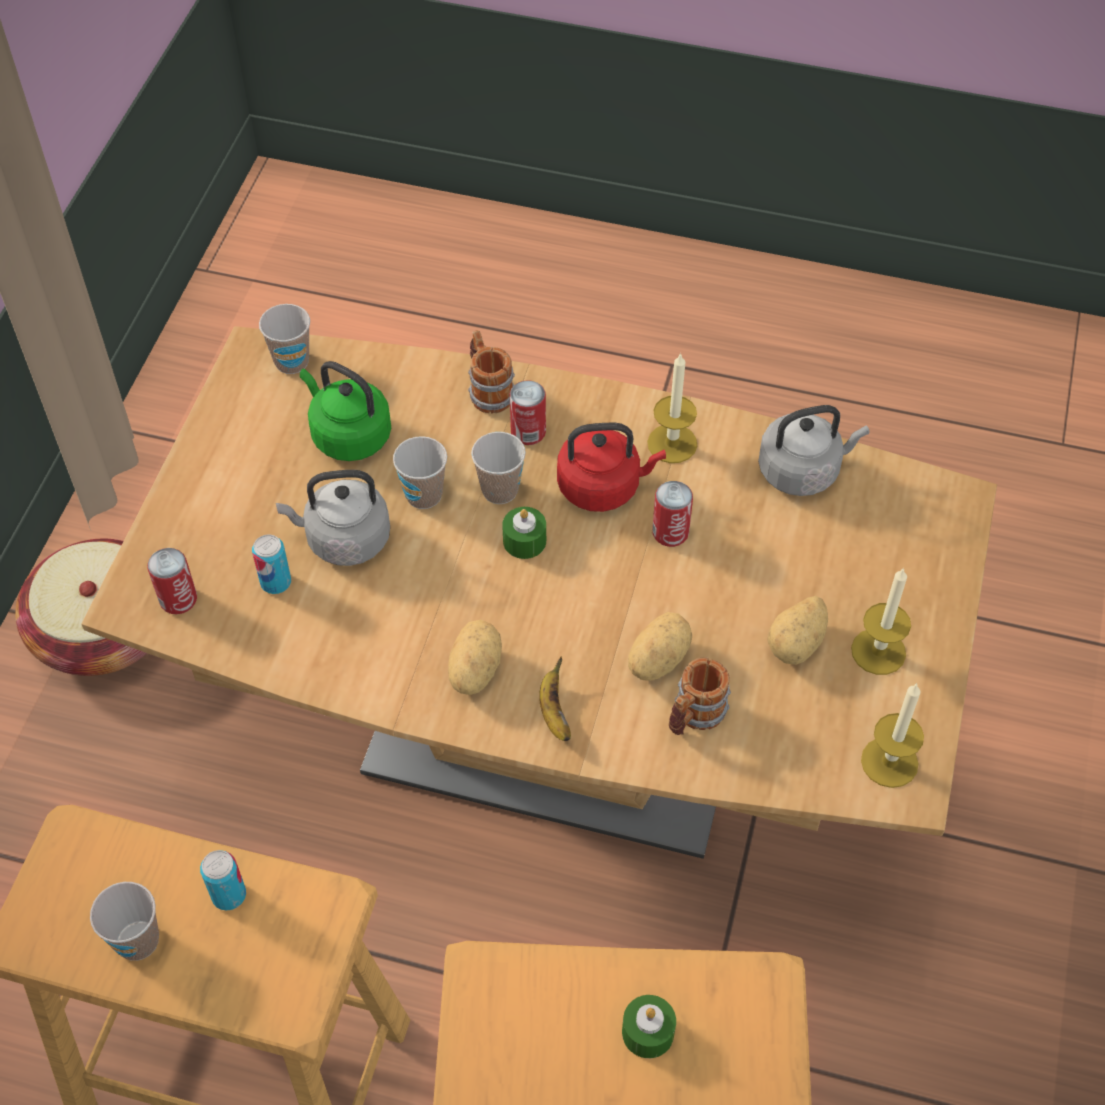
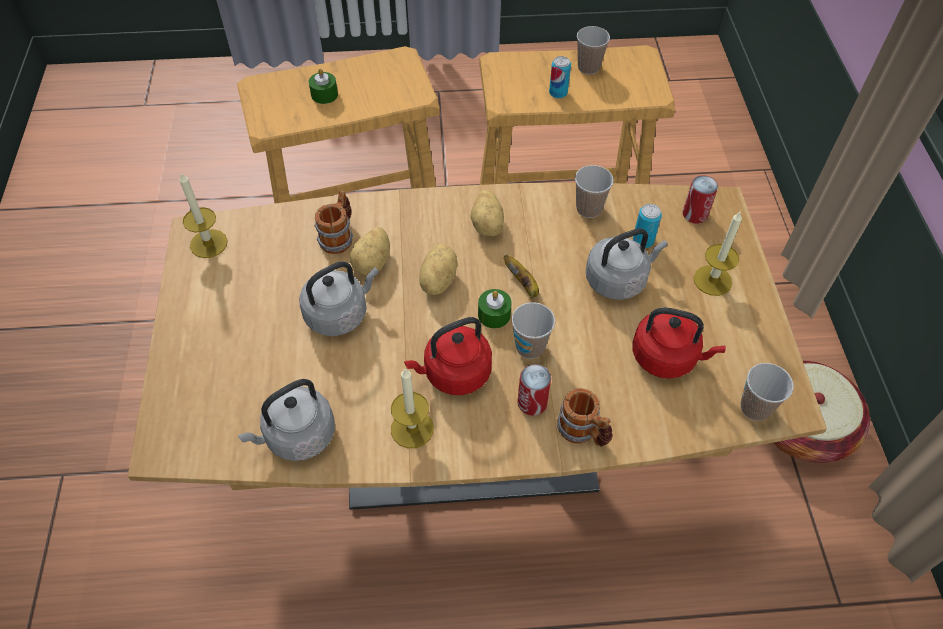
camera: 160 degrees right, 0 degrees up
(348, 435) = (667, 357): green kettle -> red kettle
(424, 495) = (583, 327): cup -> cup (588, 209)
(554, 712) = (427, 215): banana -> banana (523, 284)
(670, 532) = (390, 352): can -> none
(721, 599) = (339, 313): none -> grey kettle
(797, 644) = (279, 298): potato -> potato (436, 280)
(878, 651) = (221, 309): candle -> candle (712, 280)

